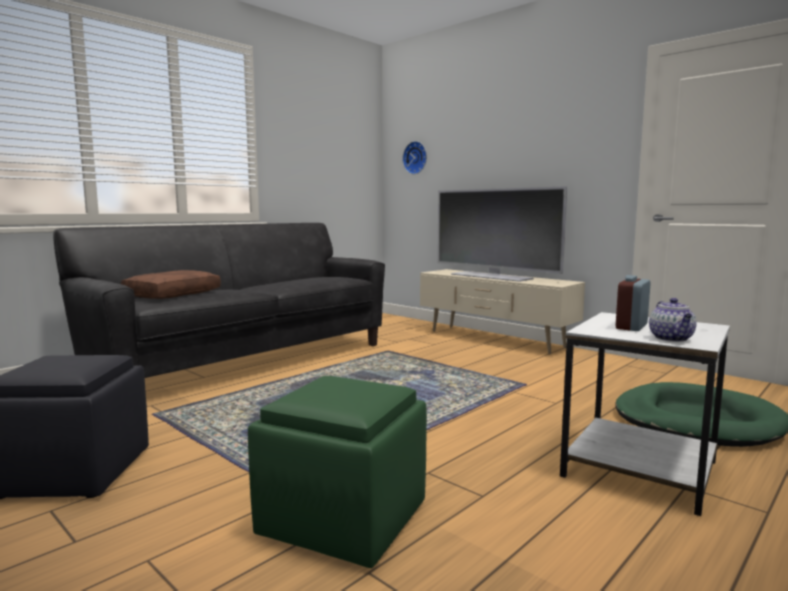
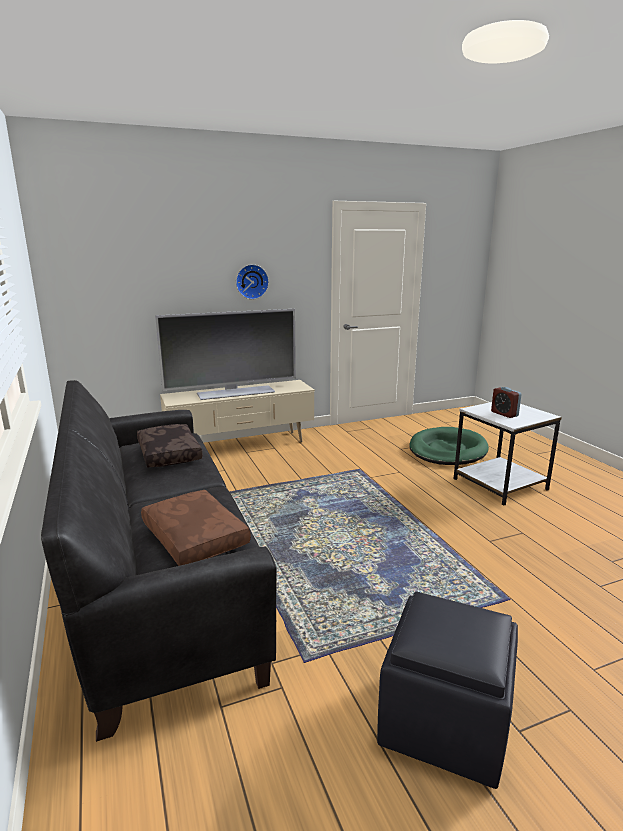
camera: 65 degrees left, 10 degrees up
(309, 279) = (167, 454): none -> brown pillow
(345, 519) = (544, 582): green ottoman -> none
(416, 158) = (97, 275): wall clock -> wall clock (251, 281)
(672, 339) = (535, 416): teapot -> none

